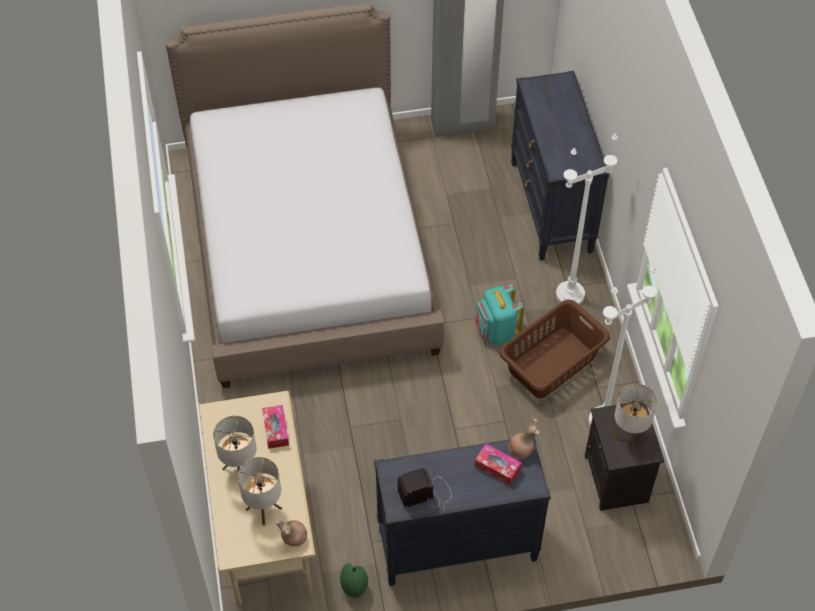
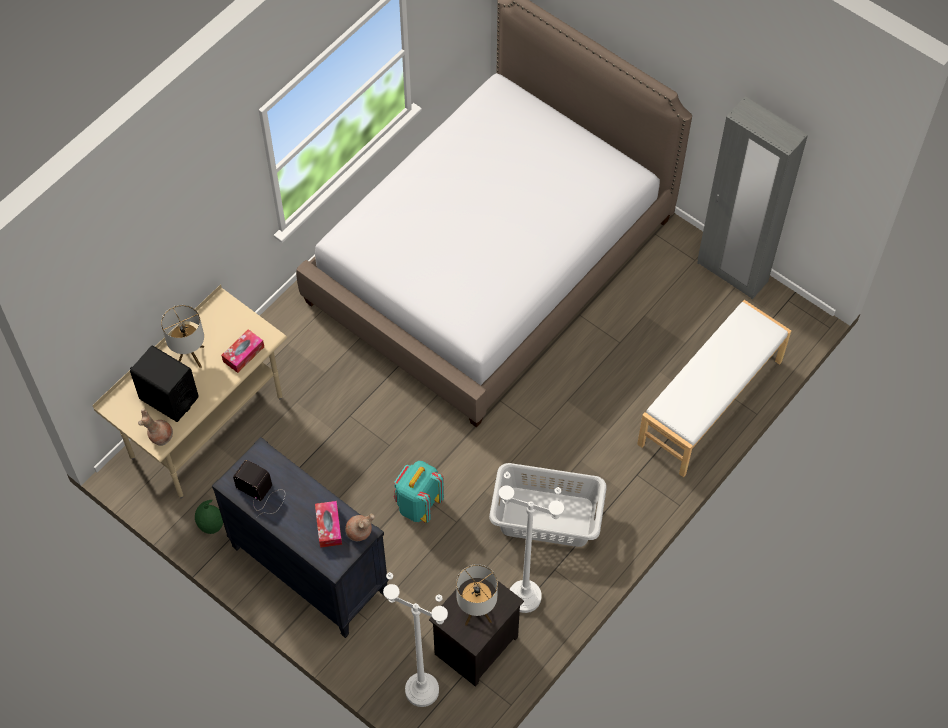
camera: 50 degrees right, 5 degrees up
(264, 509) = (168, 398): table lamp -> black speaker
(497, 332) = (539, 454): turquoise backpack -> turquoise backpack (418, 504)
(551, 207) = (711, 403): black dresser -> white bench
(552, 363) = (547, 518): brown laundry basket -> grey laundry basket
(569, 295) = (630, 482): white floor lamp -> white floor lamp (421, 690)

